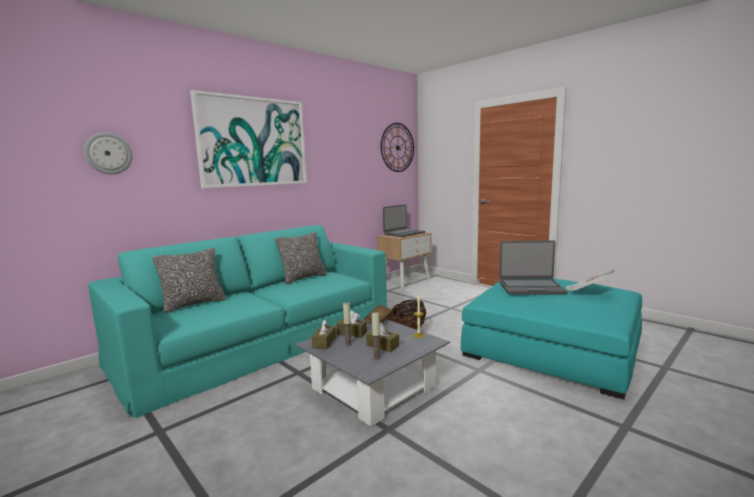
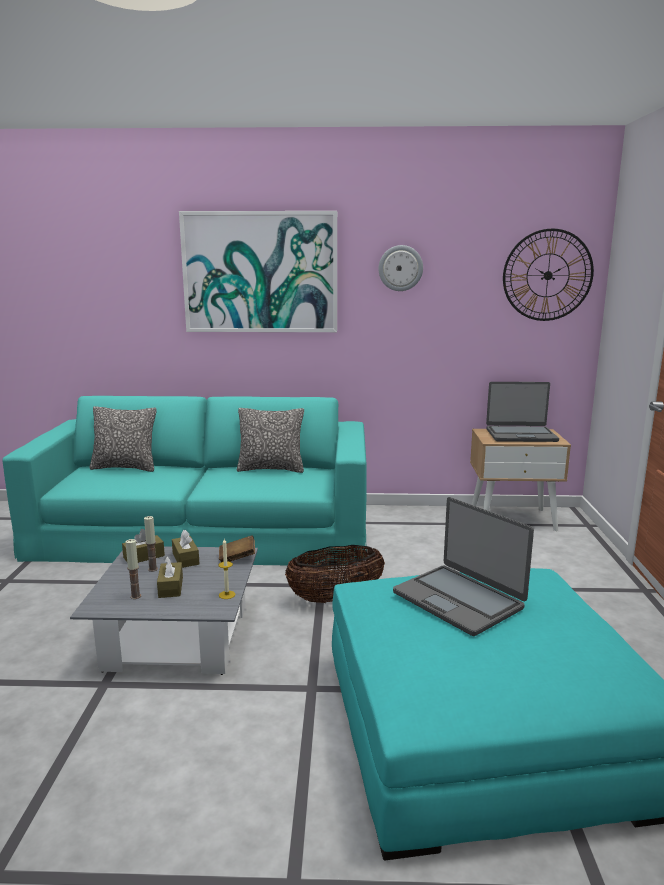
camera: 45 degrees right, 5 degrees up
(108, 153) = (94, 289): wall clock -> wall clock (400, 268)
(588, 292) = (528, 653): newspaper -> none

